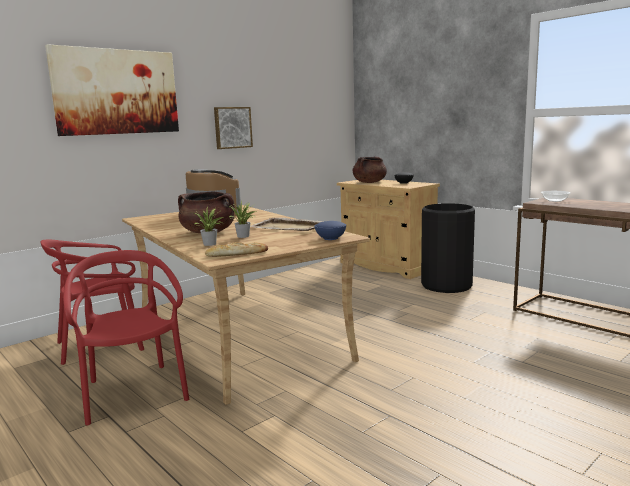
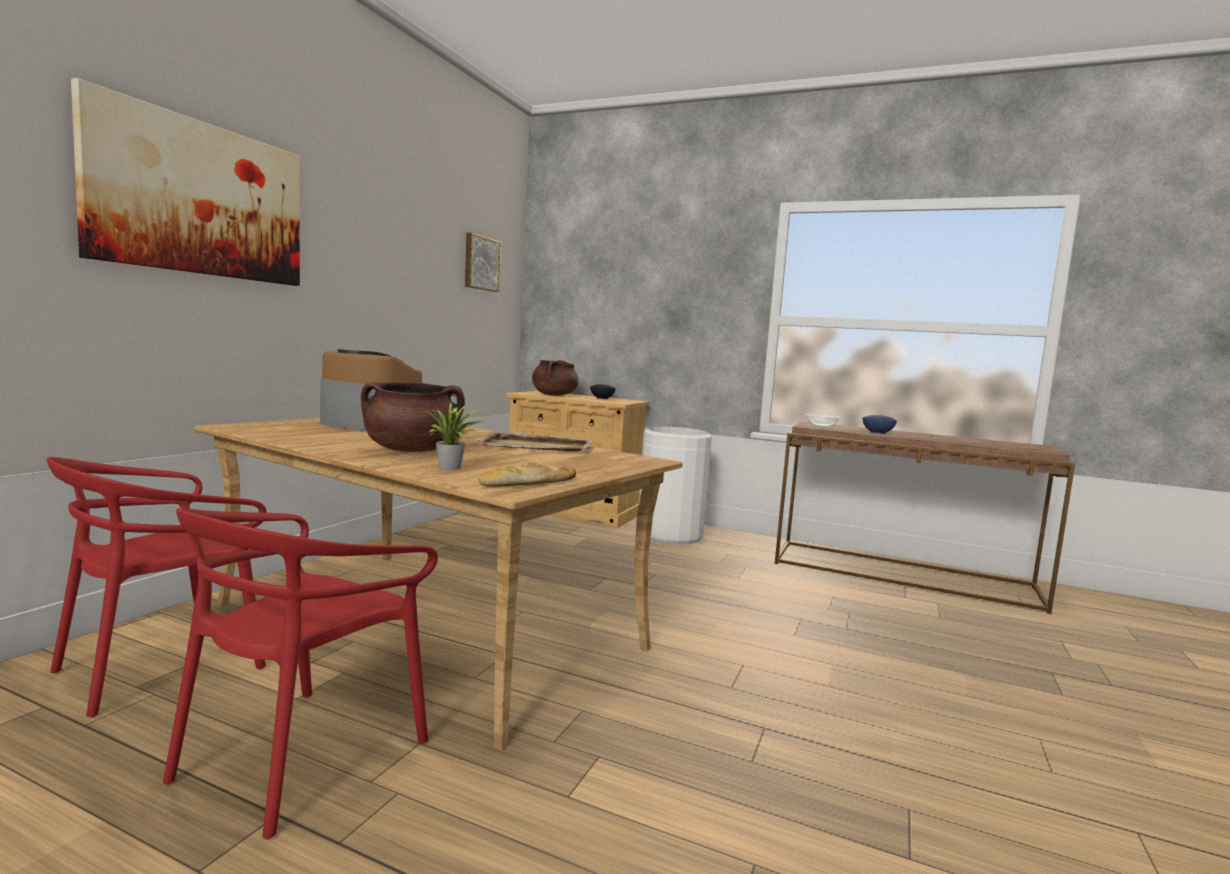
camera: 25 degrees left, 5 degrees down
(134, 393) = (301, 755): red chair -> red chair turned 105 degrees counterclockwise
(232, 127) = (375, 294): picture -> picture (480, 263)
(243, 236) = (488, 457): potted plant -> none
(331, 238) = (632, 462): blue bowl -> blue bowl (878, 432)
(446, 285) = (670, 535): black trash can -> white trash can

